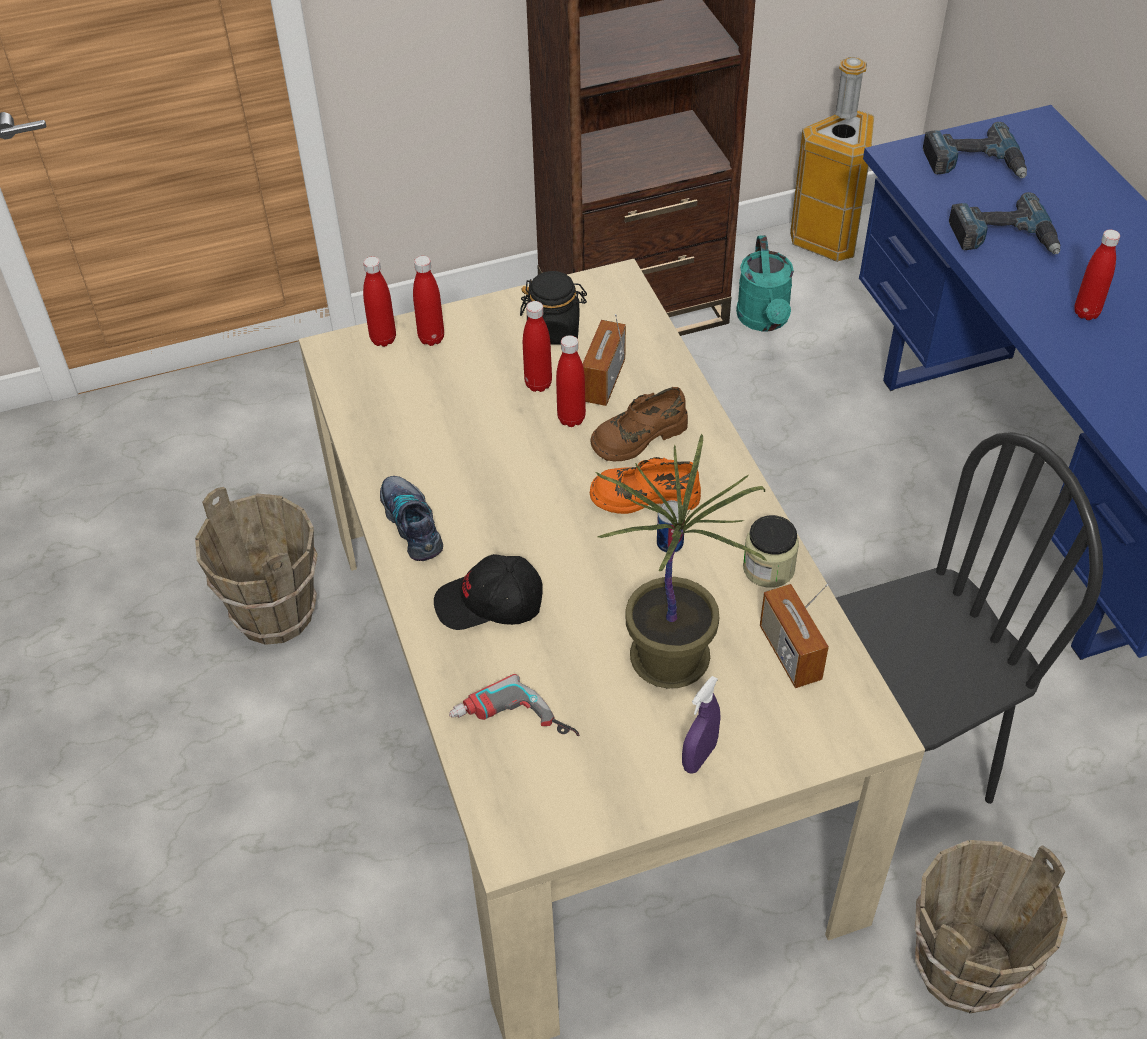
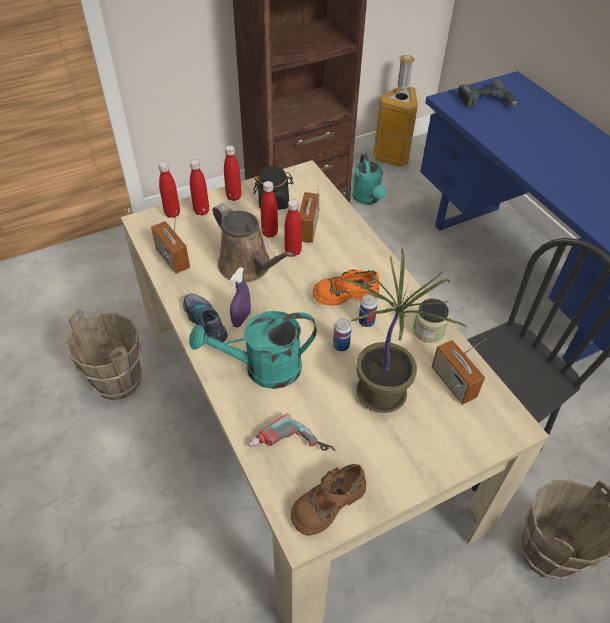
camera: 10 degrees left, 0 degrees up
(374, 416) = (172, 258): none -> radio
(490, 604) = (262, 369): black cap -> turquoise watering can
(493, 439) = (248, 267): none -> brown watering can
(621, 579) = (341, 345): none -> can
(638, 436) = (334, 258): brown shoe -> brown shoe (328, 502)
(699, 757) = (413, 456): purple spray bottle -> purple spray bottle (241, 319)
(1003, 237) = (512, 137): power drill -> none
(1086, 313) = (567, 174): red bottle -> red bottle (234, 197)

